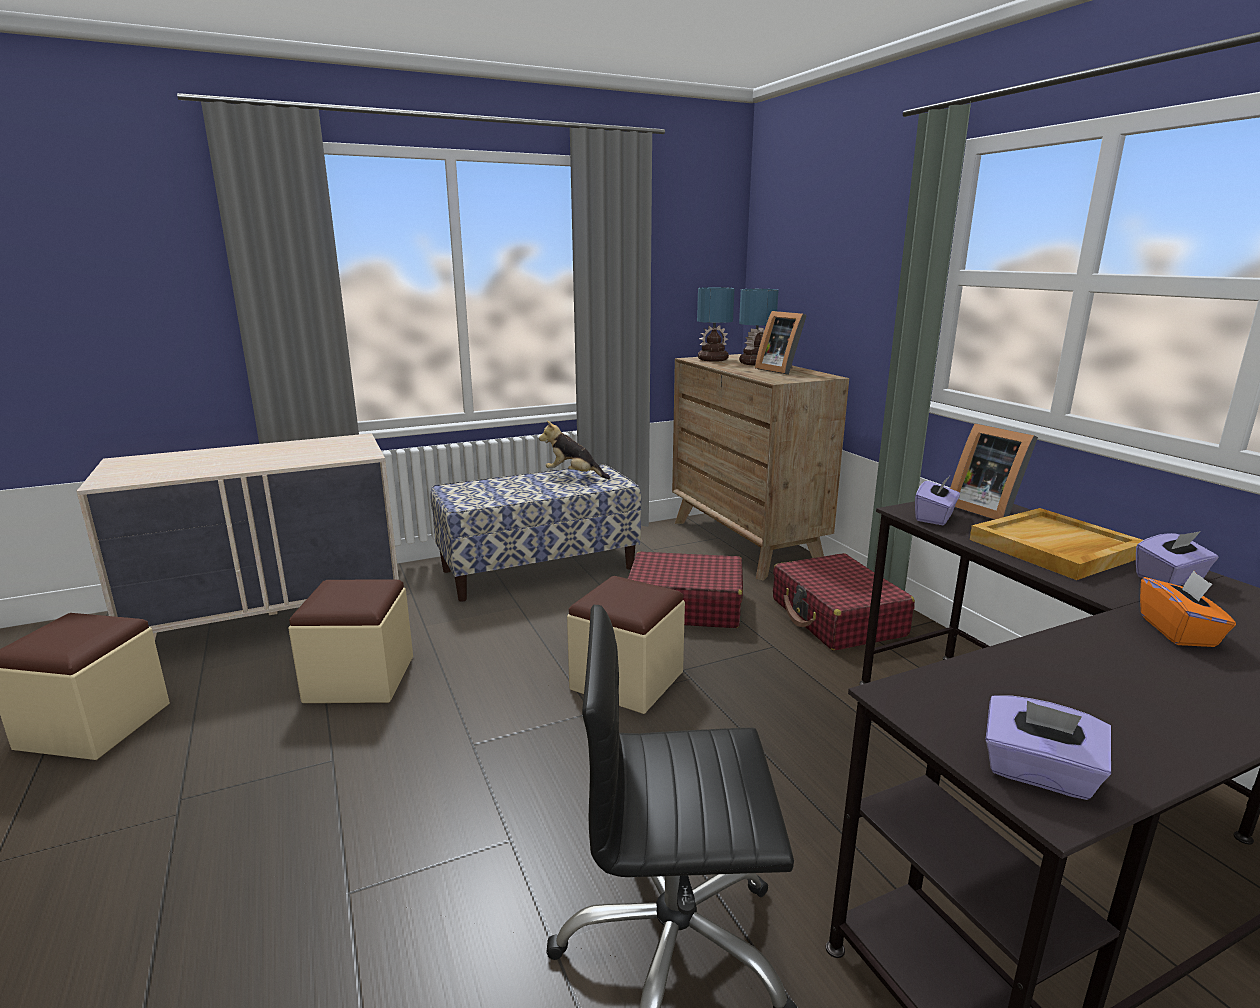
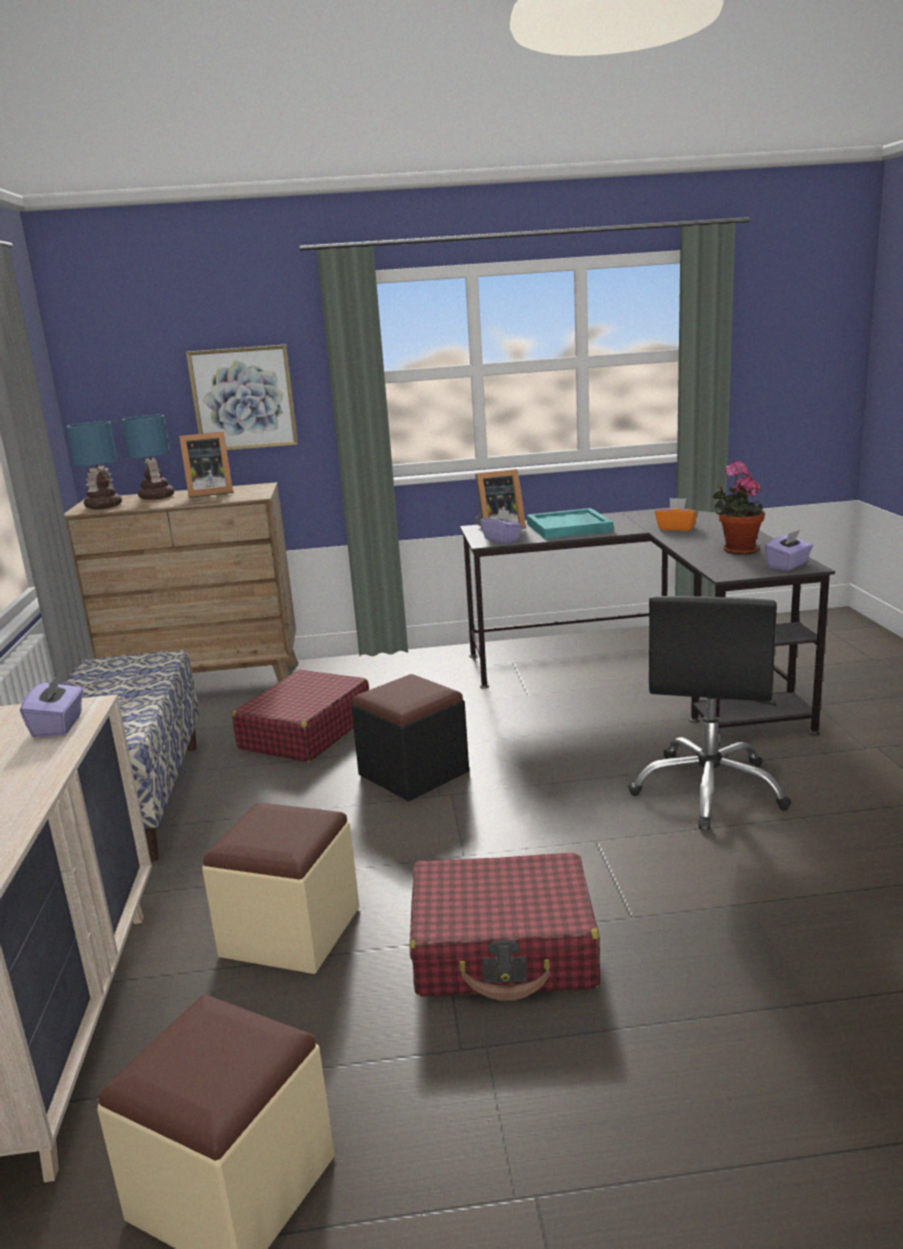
camera: 70 degrees left, 0 degrees up
(573, 475) = (101, 676): plush toy -> none
(627, 681) = (413, 773): beige ottoman -> black ottoman
(837, 617) = (386, 676): red suitcase -> red suitcase (504, 948)
(847, 285) = (243, 398): none -> picture
(1055, 548) = (569, 527): beige tray -> turquoise tray
(1092, 704) = (737, 550): none -> potted plant
(1170, 578) = (620, 519): purple tissue box -> purple tissue box (58, 725)

